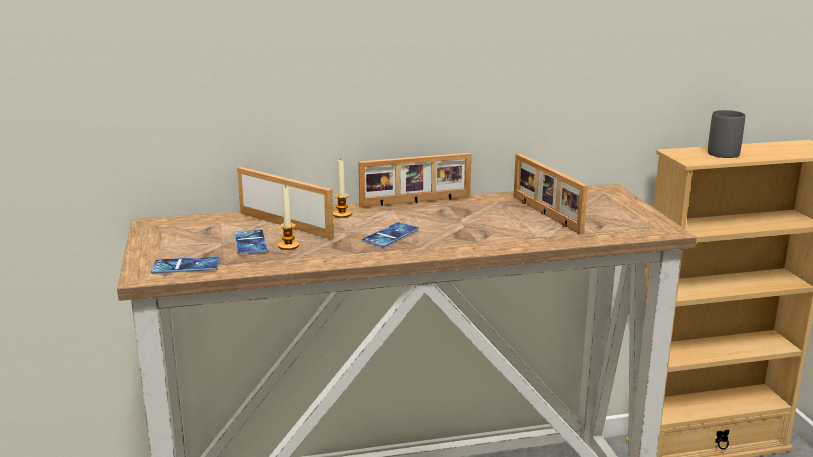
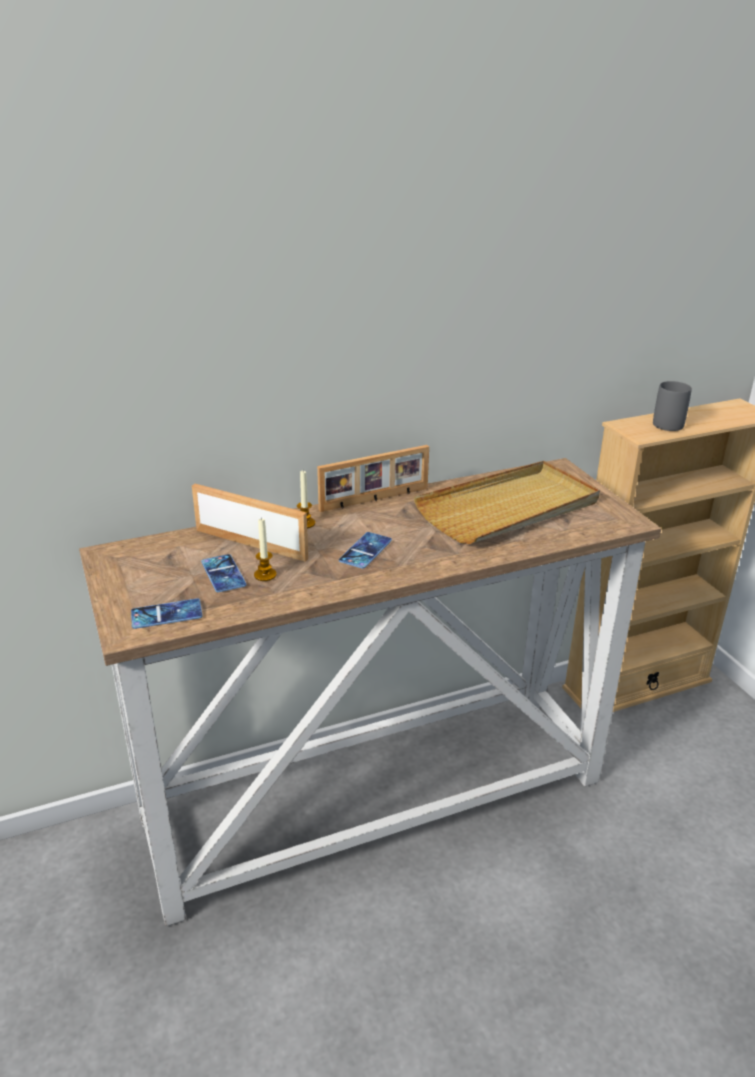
camera: 10 degrees left, 10 degrees up
(545, 214) = (509, 508): picture frame -> beige tray

